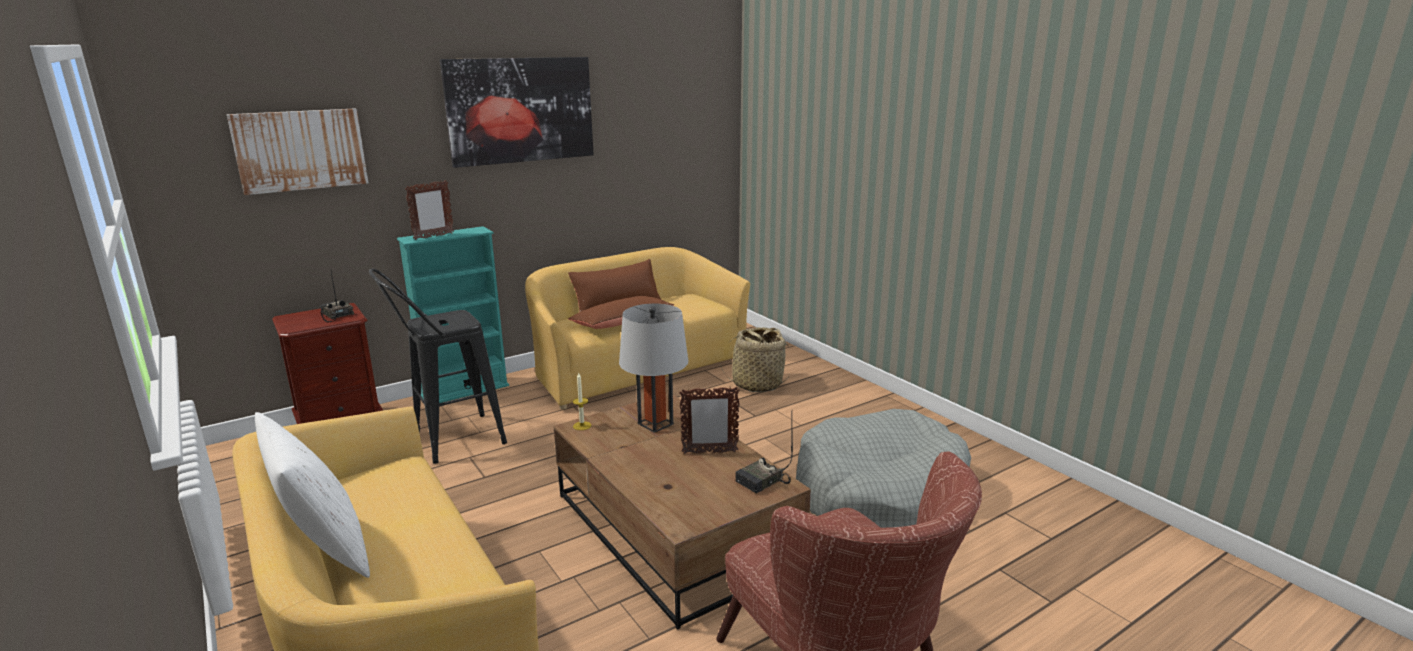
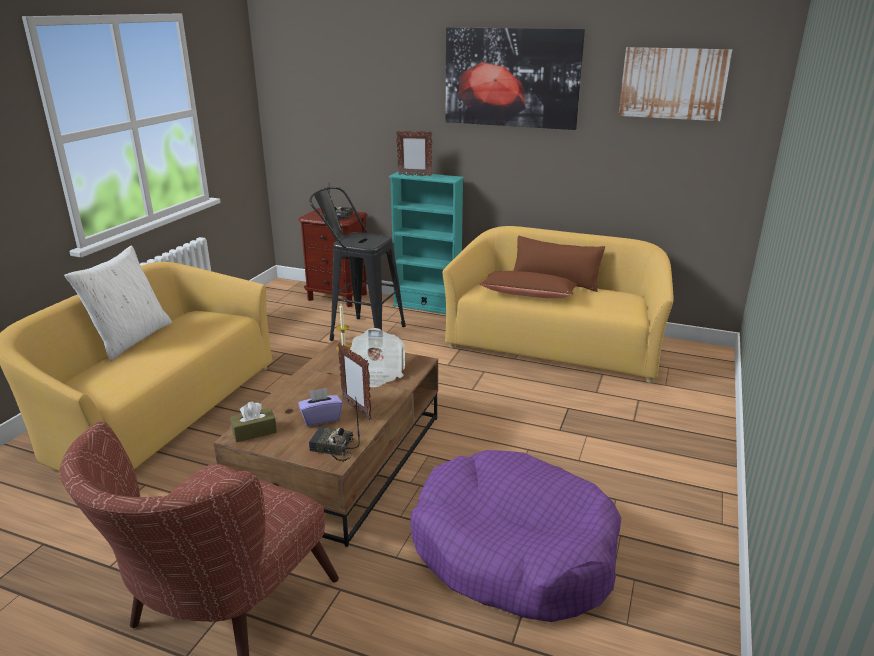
camera: 55 degrees right, 5 degrees up
(300, 150) = (346, 93): picture -> picture (673, 83)
(655, 424) = (378, 372): grey table lamp -> newspaper
(685, 515) = (254, 432): none -> brown tissue box
(703, 473) = (321, 418): none -> purple tissue box
(757, 384) = (619, 408): basket -> none
(878, 492) = (513, 551): grey dog bed -> purple dog bed

